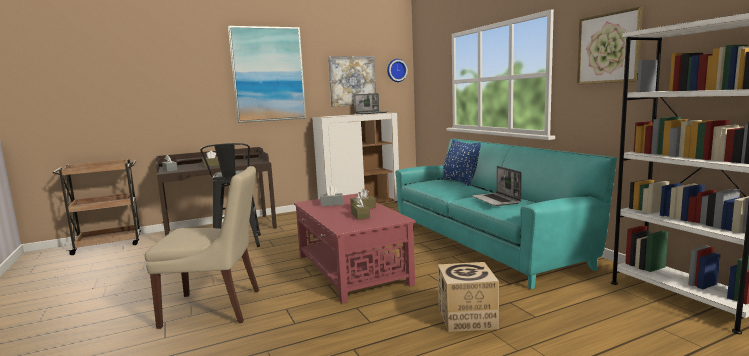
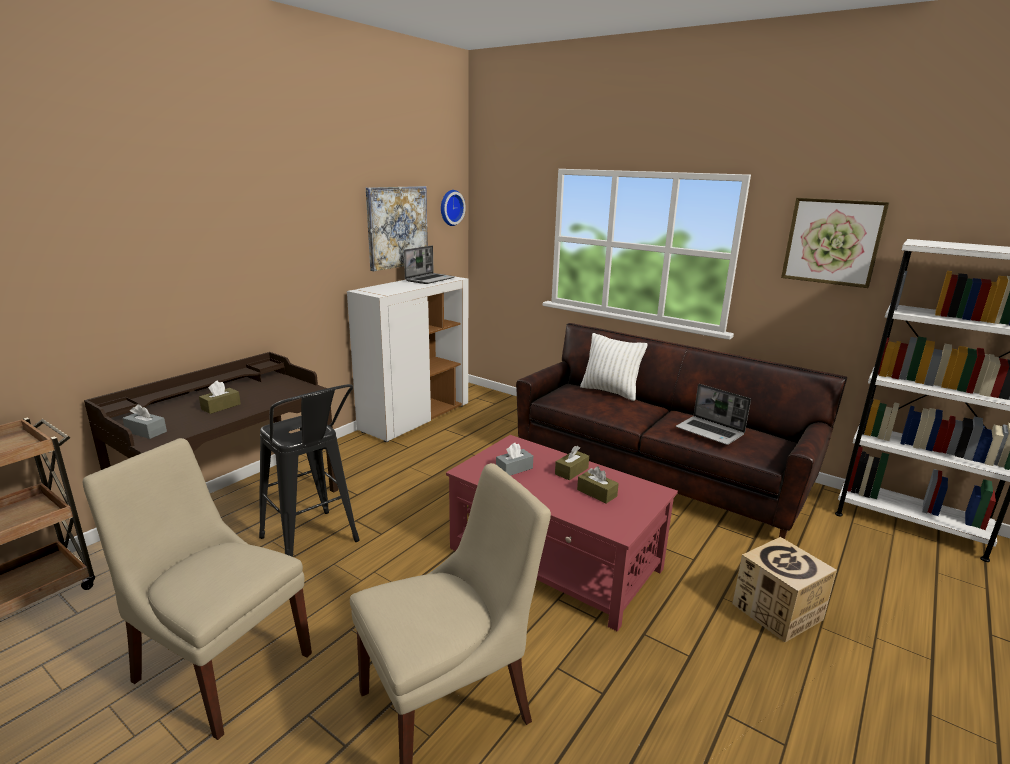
camera: 30 degrees left, 10 degrees up
(147, 275) = (220, 664): none -> beige chair
(268, 74) = (279, 222): picture -> none
(460, 181) = (610, 392): blue pillow -> white pillow
(484, 243) = (656, 473): turquoise sofa -> brown sofa

